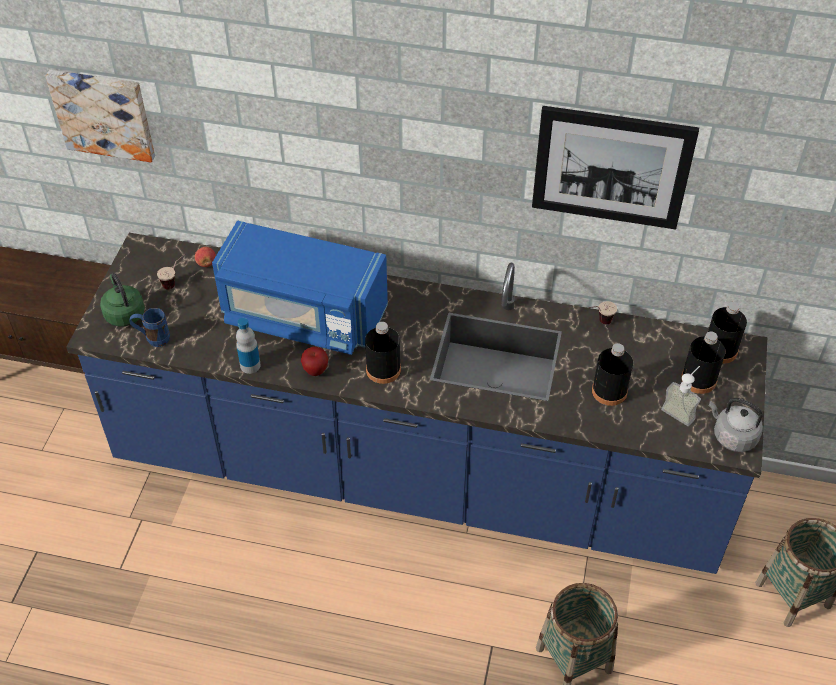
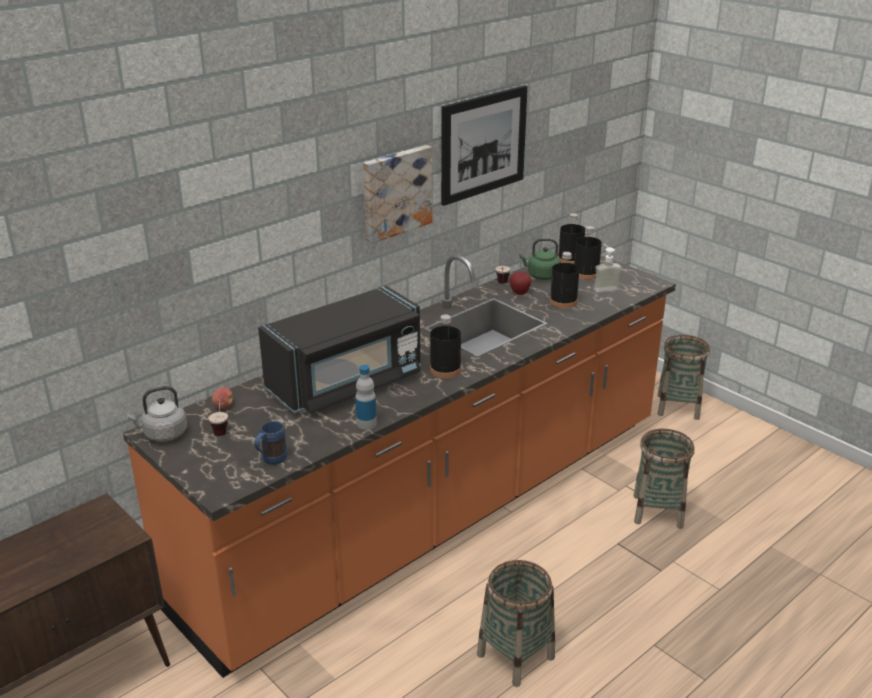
camera: 55 degrees left, 20 degrees down
(104, 113) = (92, 286): picture -> picture (395, 192)
(124, 313) = (218, 466): green kettle -> green kettle (541, 276)
(279, 637) = (515, 656): none -> basket
(303, 316) = (346, 383): blue microwave -> black microwave
(315, 371) = (410, 397): apple -> apple (520, 293)
(418, 474) = (436, 511): blue counter -> orange counter
(732, 436) = (640, 281): grey kettle -> grey kettle (163, 434)

